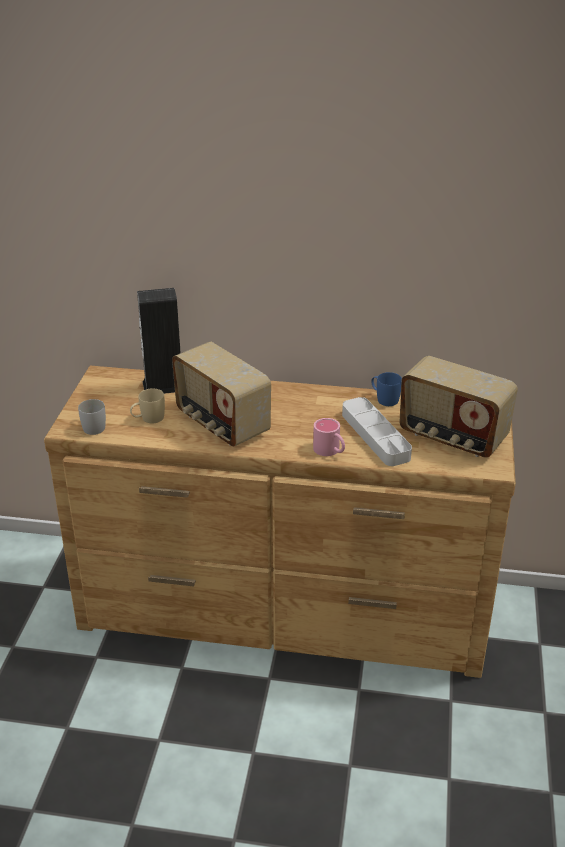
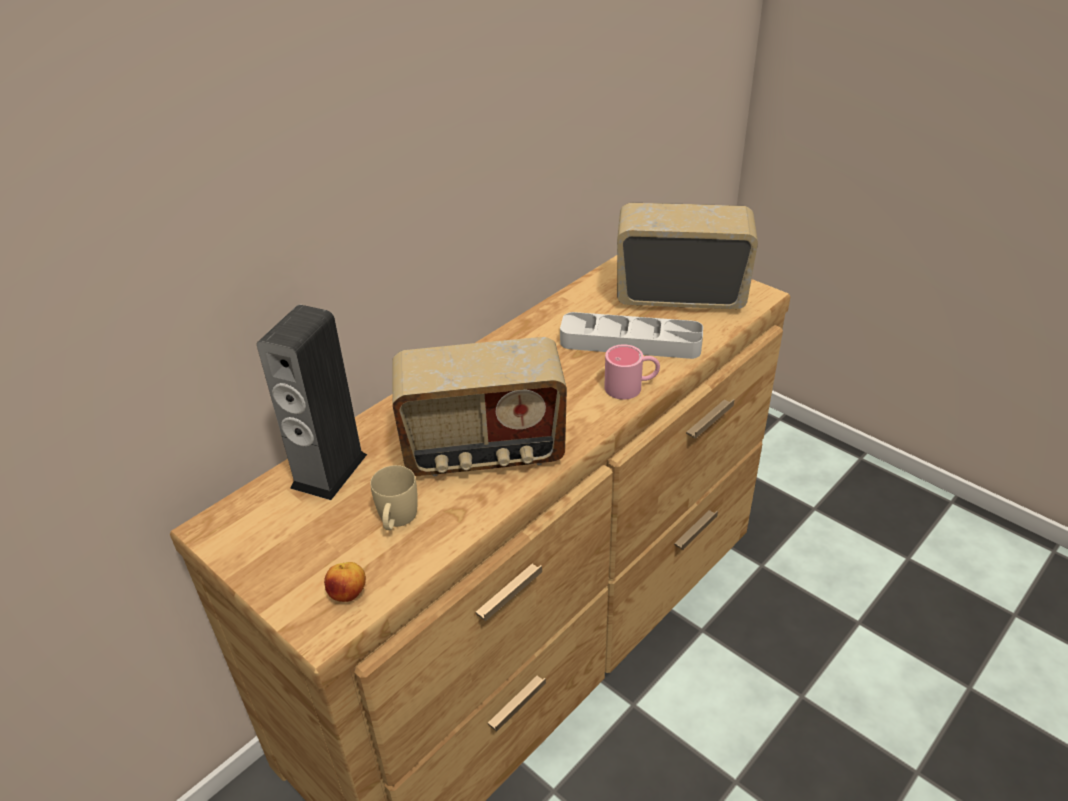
camera: 55 degrees left, 5 degrees up
(91, 426) = (348, 594): white mug -> apple
(384, 399) = (563, 306): blue mug -> none
(452, 437) = (680, 295): radio -> radio turned 150 degrees counterclockwise

